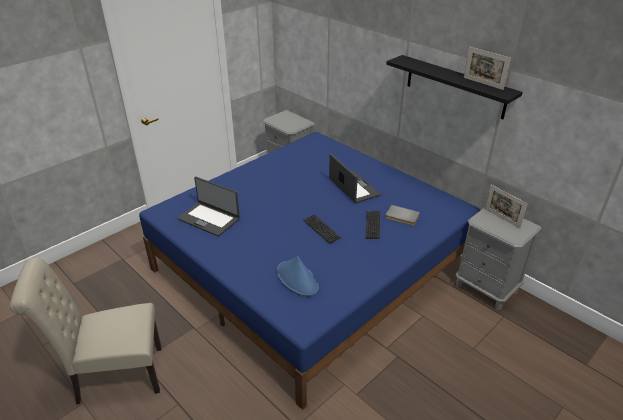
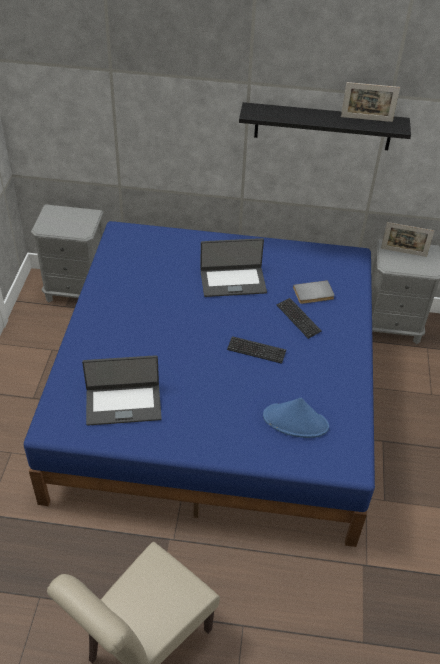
camera: 40 degrees left, 10 degrees up
(353, 187) = (233, 281): laptop -> laptop turned 150 degrees clockwise

